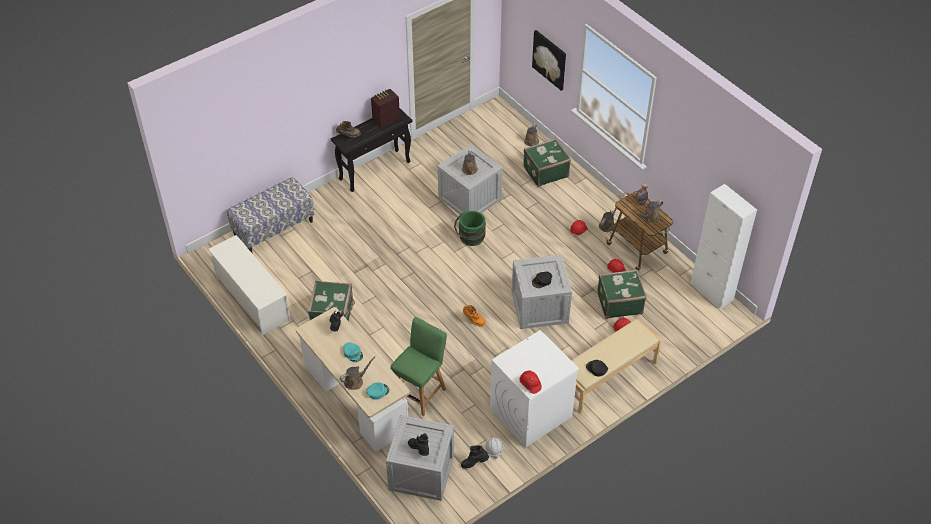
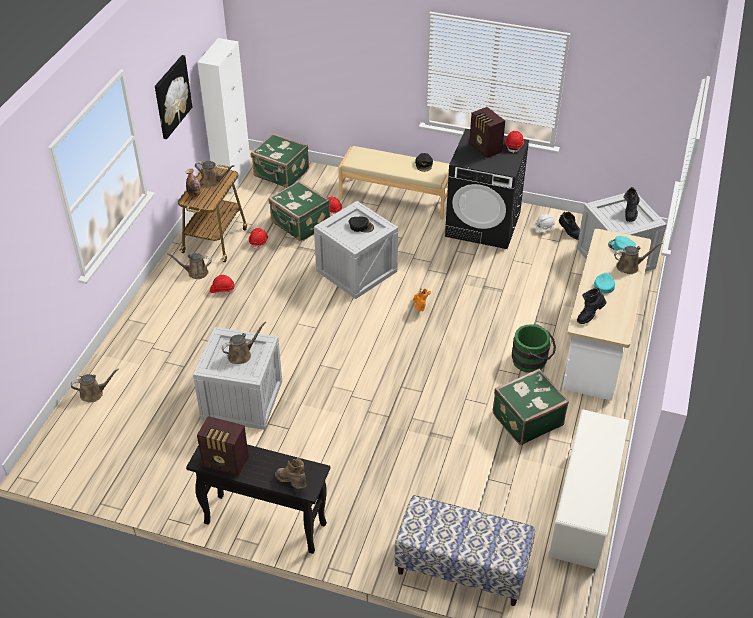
camera: 125 degrees left, 5 degrees down
(355, 381) = (630, 266): brown watering can -> brown watering can turned 150 degrees clockwise
(420, 391) = (540, 301): green chair -> none
(470, 238) = (307, 367): green bucket -> green bucket (532, 361)
(530, 413) = (483, 224): white washing machine -> black washing machine
(541, 363) = (485, 149): none -> radio
(545, 171) = (142, 356): green suitcase -> green suitcase (281, 174)
(550, 59) = (37, 280): picture -> picture (172, 96)

